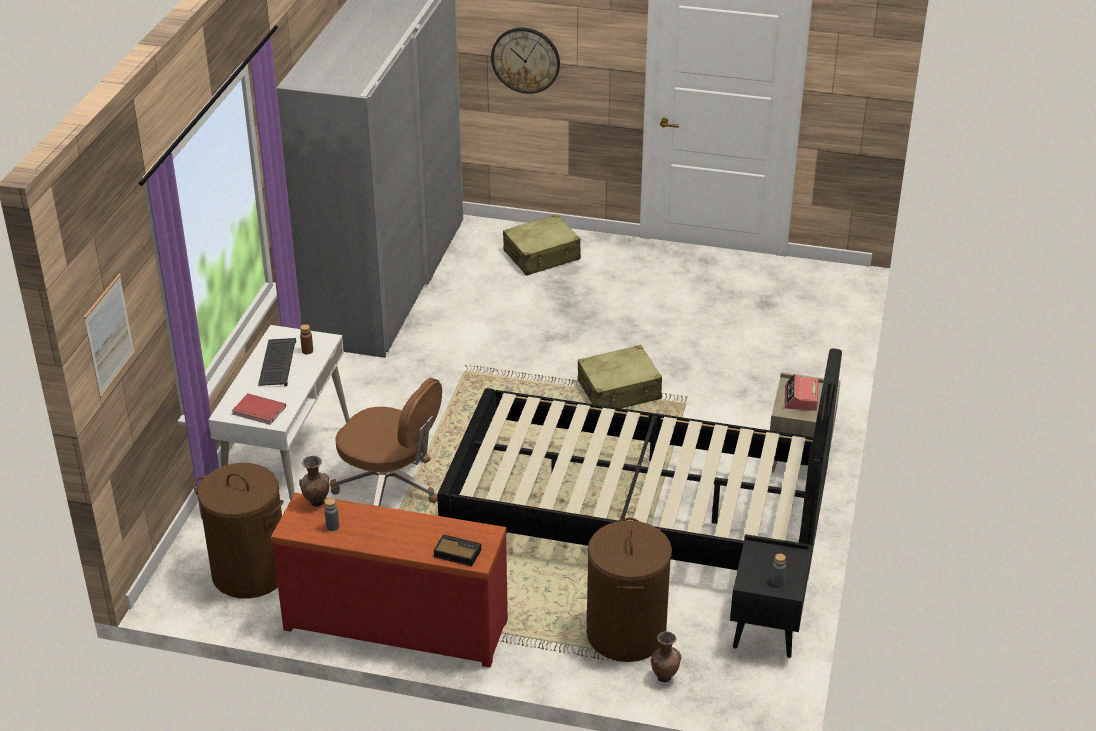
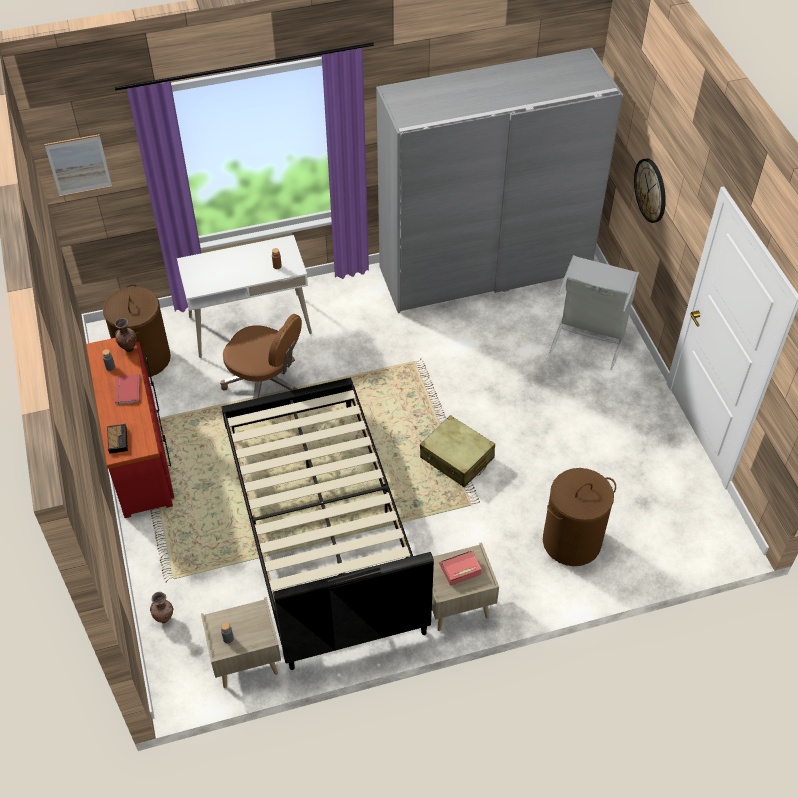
camera: 60 degrees right, 15 degrees up
(258, 411) = (198, 276): red book -> red book (126, 390)
(277, 363) = (254, 259): keyboard -> none
(390, 487) = (265, 383): brown office chair -> brown office chair turned 60 degrees counterclockwise
(542, 256) = (589, 337): beige suitcase -> grey laundry basket
(626, 634) = (195, 578): brown laundry basket -> brown laundry basket (571, 542)
(767, 629) = (245, 661): black nightstand -> beige nightstand

